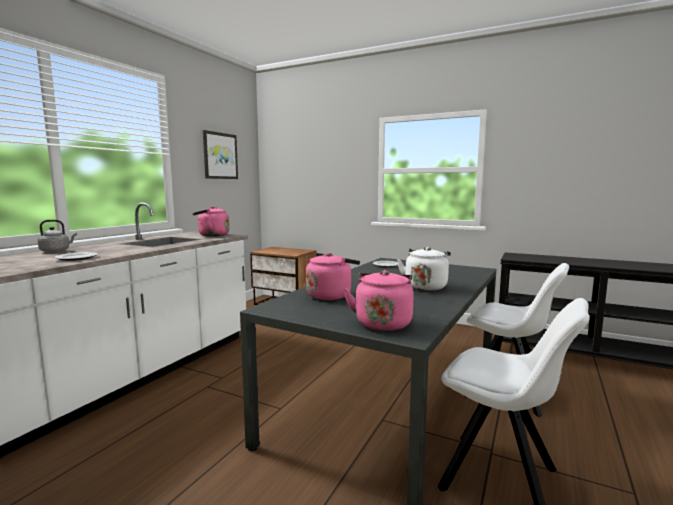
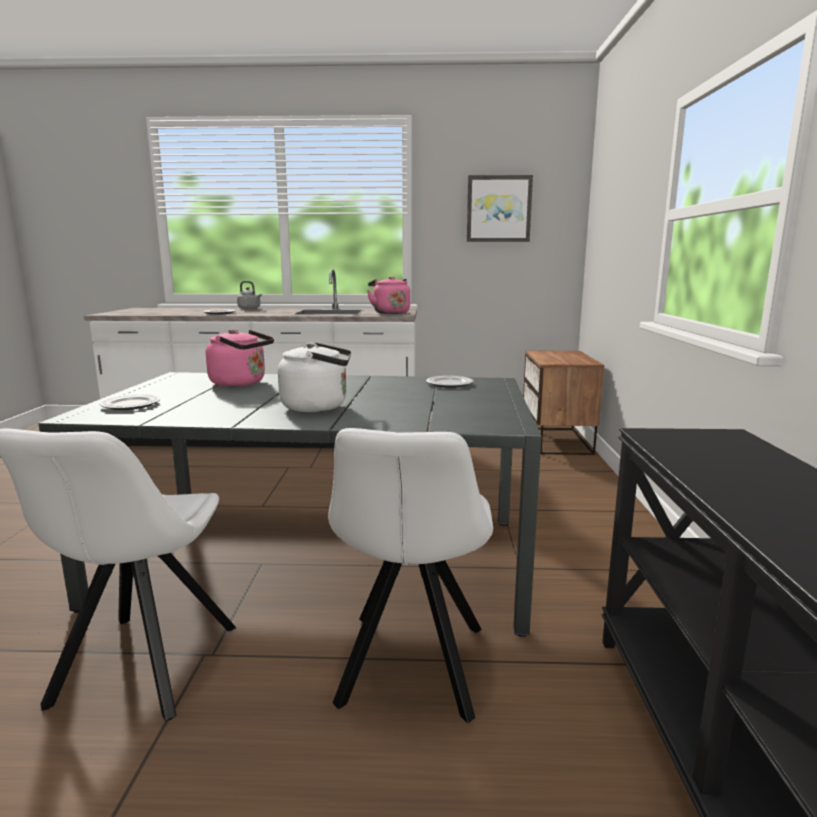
camera: 65 degrees right, 5 degrees up
(383, 322) = (131, 405): pink kettle -> plate

